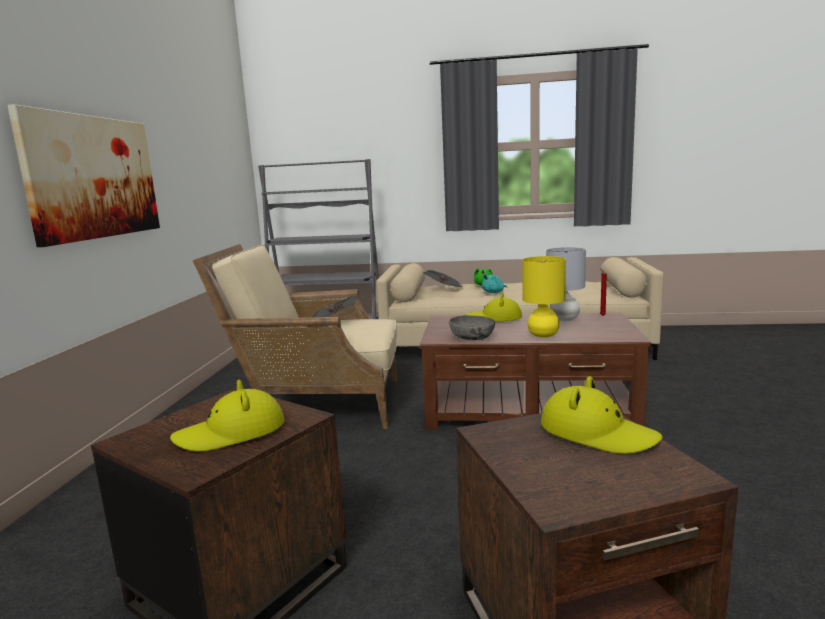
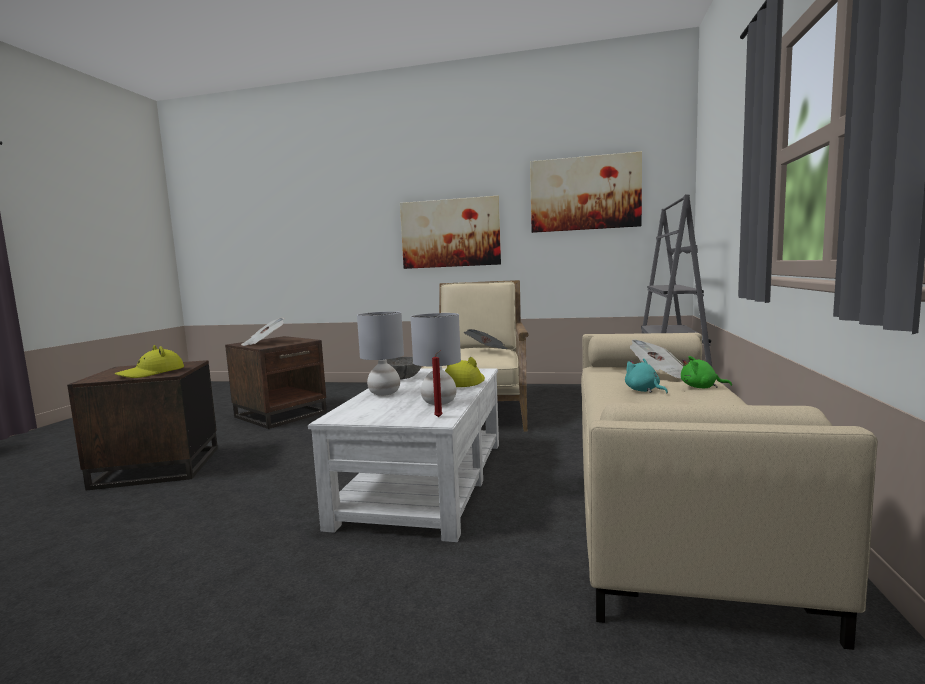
camera: 95 degrees right, 5 degrees down
(202, 138) = (584, 193): none -> picture
(232, 433) = (264, 343): yellow hat -> newspaper
(528, 407) = (424, 481): brown coffee table -> white coffee table
(543, 335) = (384, 393): yellow table lamp -> grey table lamp

